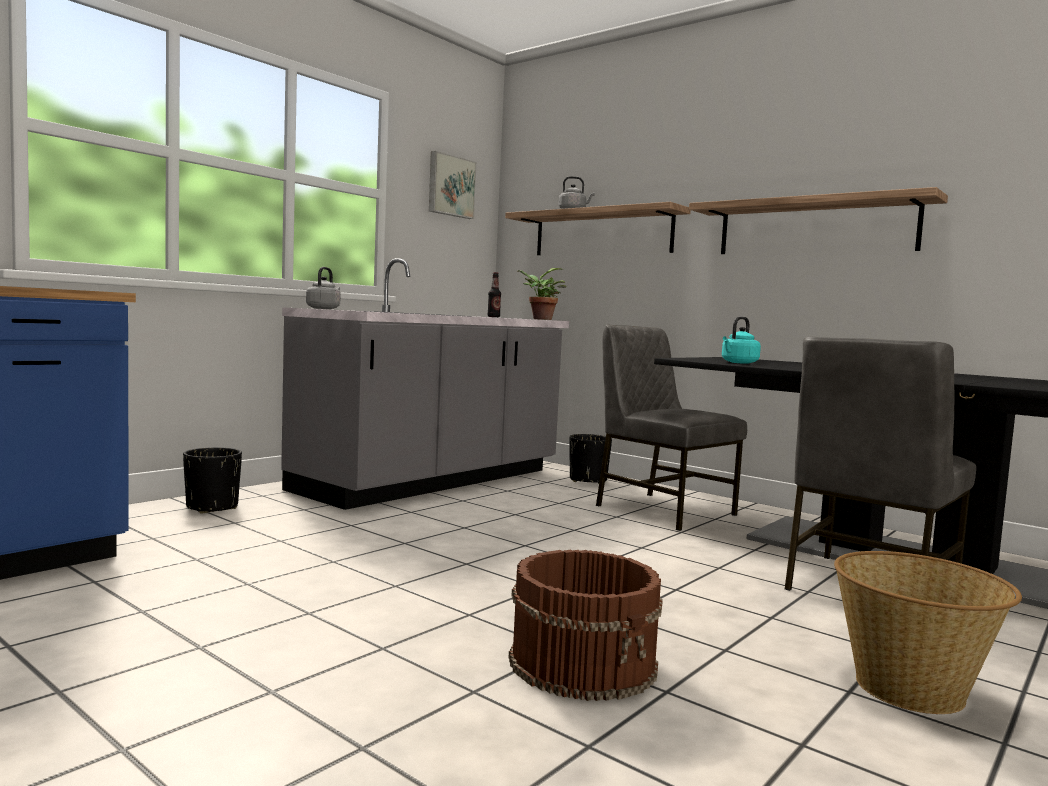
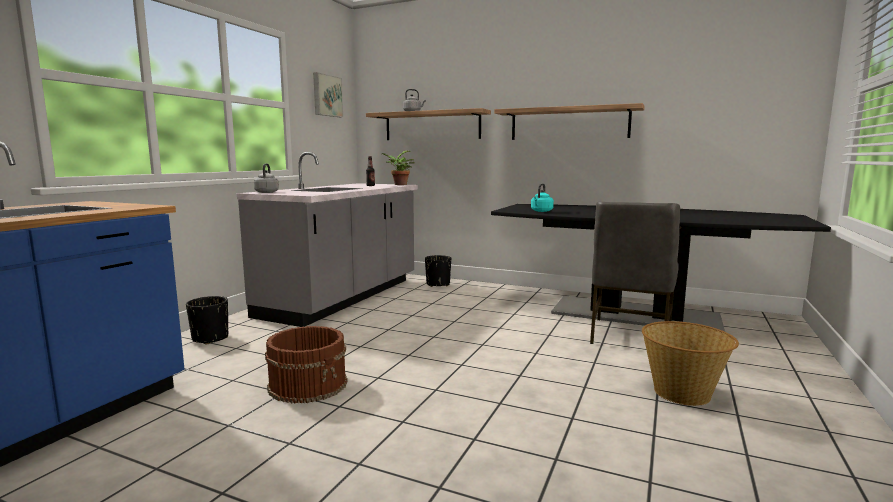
camera: 15 degrees left, 5 degrees up
(584, 663) = (520, 409): brown bucket -> brown bucket (309, 384)
(662, 510) = (494, 300): grey chair -> none

